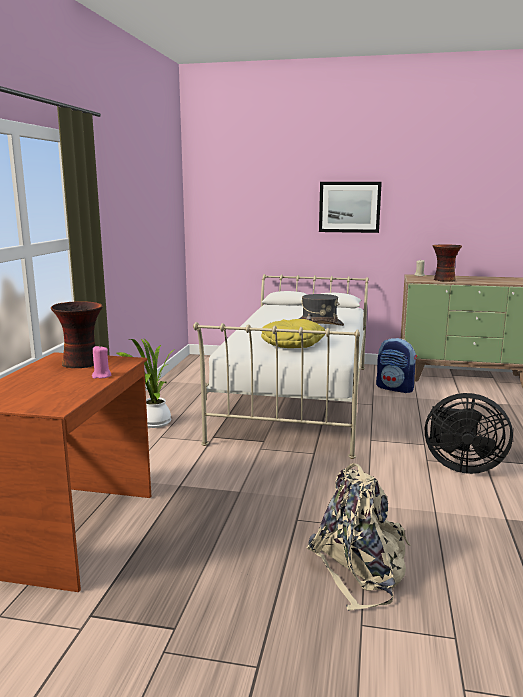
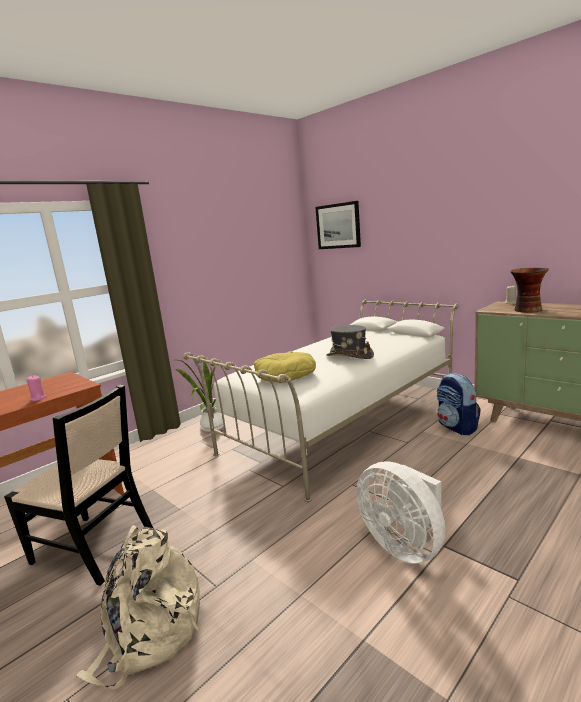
camera: 35 degrees right, 0 degrees up
(82, 363) = (57, 384): vase -> none
(199, 542) = (93, 548): none -> chair
(349, 207) = (439, 231): picture -> picture (338, 226)
(460, 466) = (404, 545): black fan -> white fan

